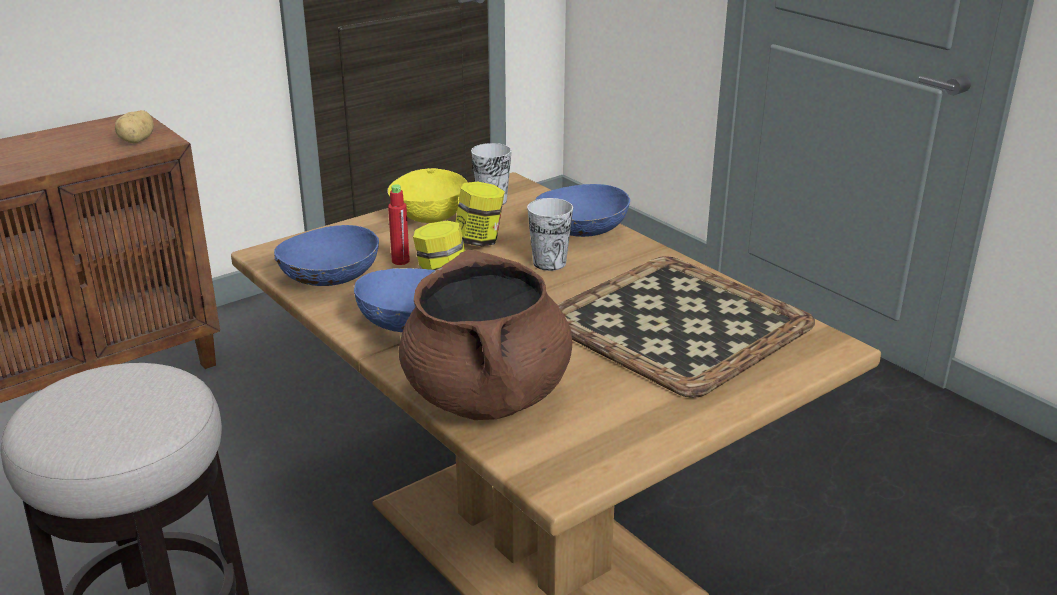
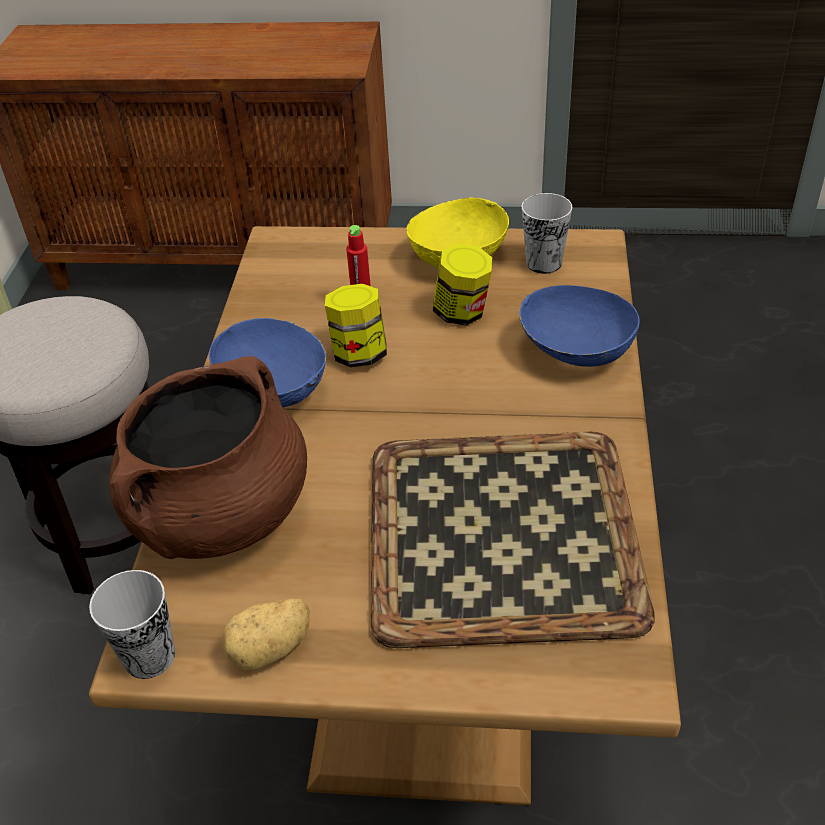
camera: 45 degrees right, 15 degrees up
(138, 140) = (329, 60): potato -> potato (271, 649)
(330, 281) = (278, 300): blue bowl -> none
(549, 263) = (488, 377): cup -> cup (149, 656)

